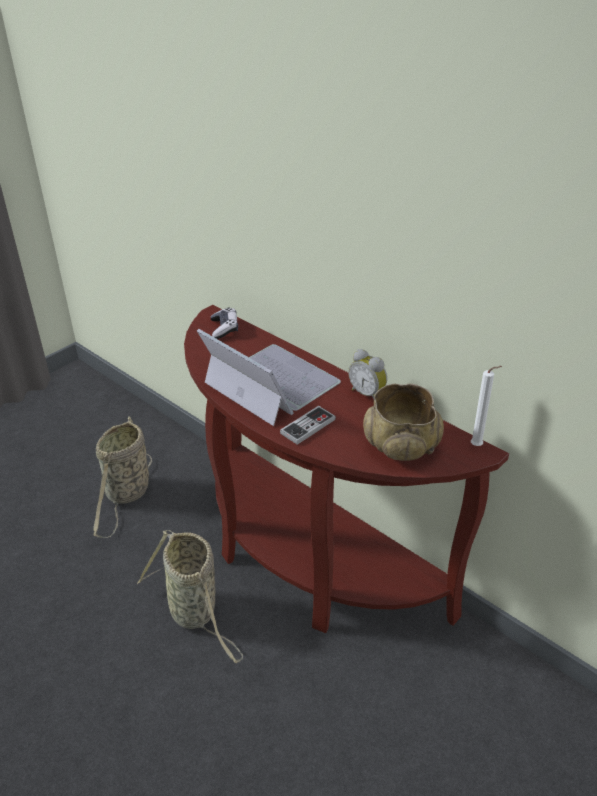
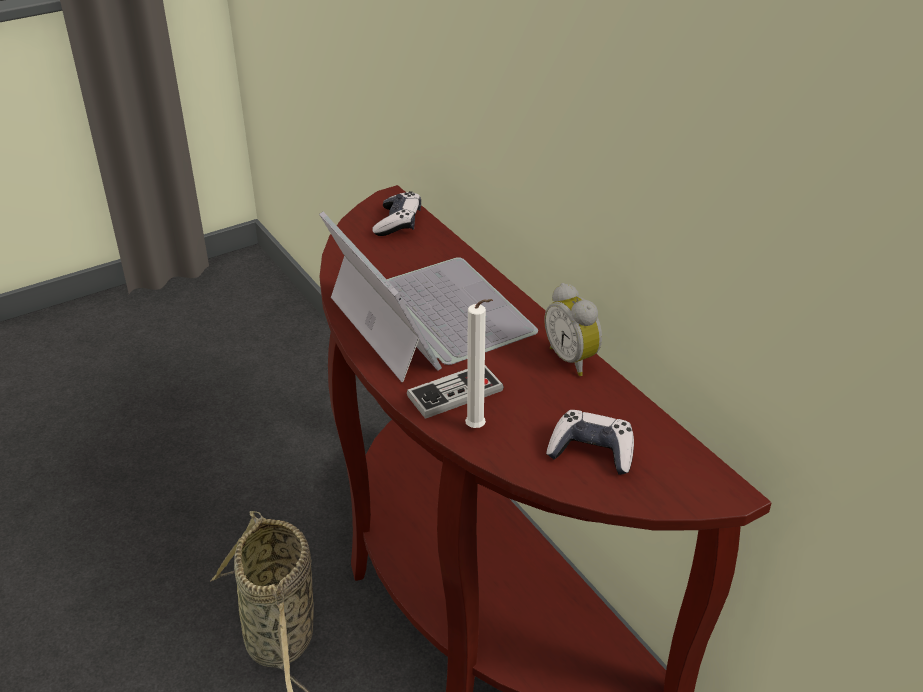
camera: 15 degrees right, 0 degrees up
(127, 494) = (252, 447): basket -> none
(401, 445) = (591, 452): beige bowl -> game controller
(478, 446) = (721, 480): white candle -> white candle (478, 429)

